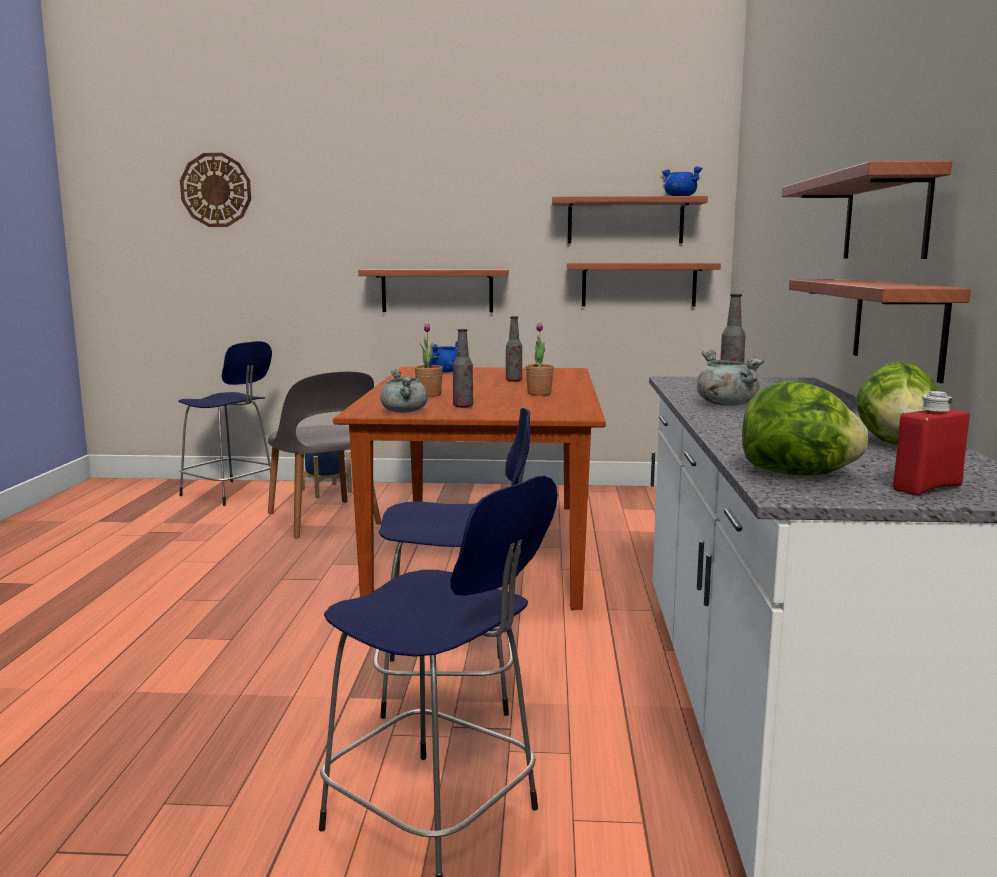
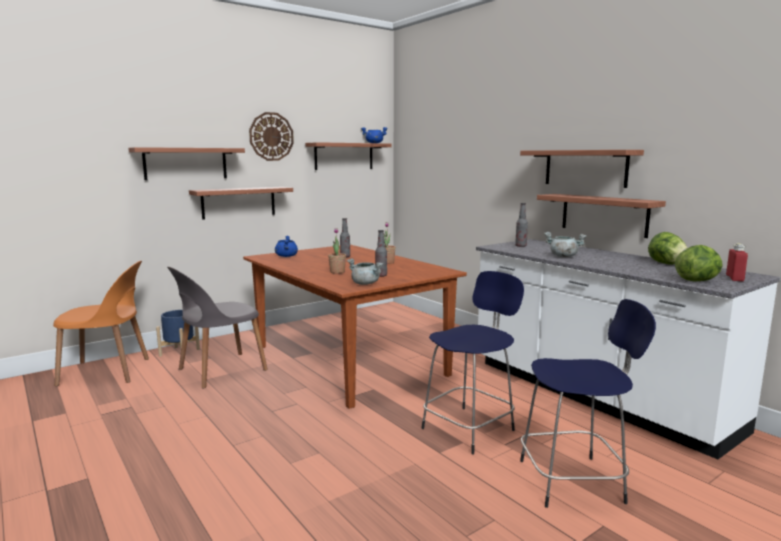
camera: 40 degrees left, 0 degrees up
(216, 190) = (59, 131): wall clock -> wall clock (271, 136)
(230, 493) = (107, 372): blue stool -> orange chair
(324, 520) = (220, 370): grey chair -> grey chair turned 120 degrees clockwise
(639, 284) = (352, 192): shelf -> shelf (186, 163)

